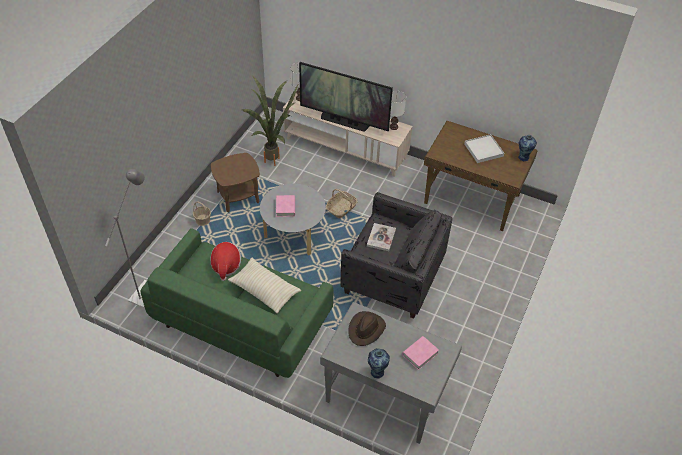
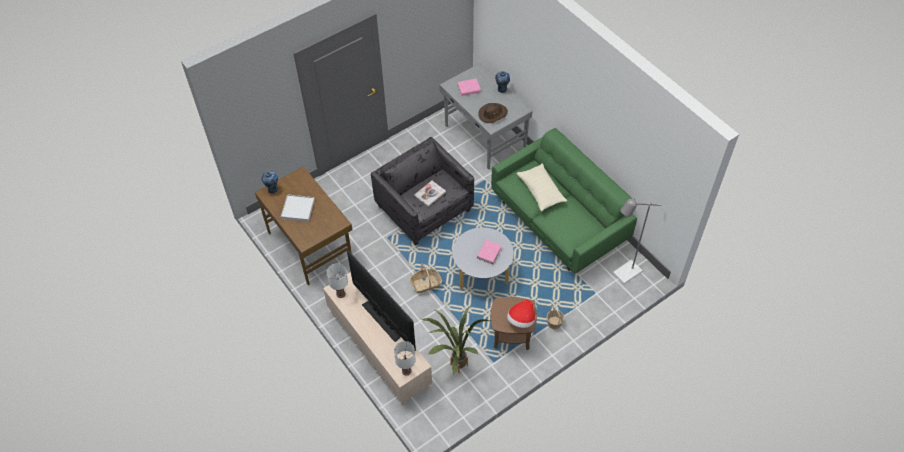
camera: 150 degrees left, 5 degrees up
(226, 266) = (561, 222): hat -> hat (521, 320)

